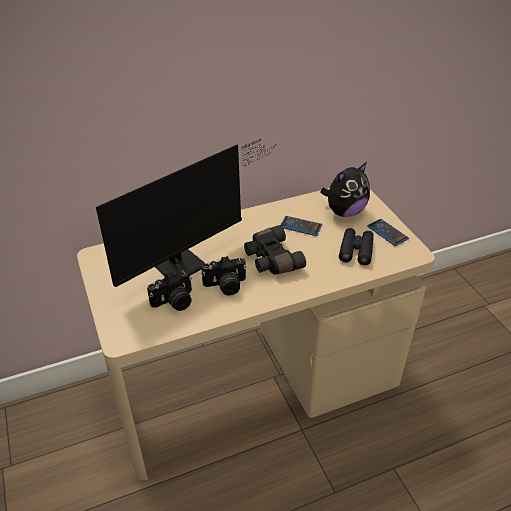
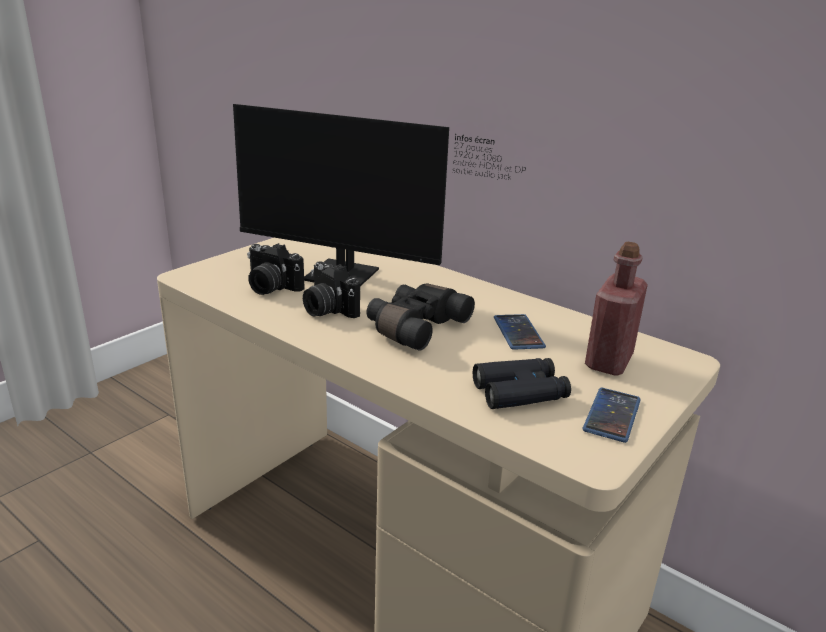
camera: 60 degrees right, 15 degrees down
(344, 212) = (608, 361): plush toy -> red bottle

